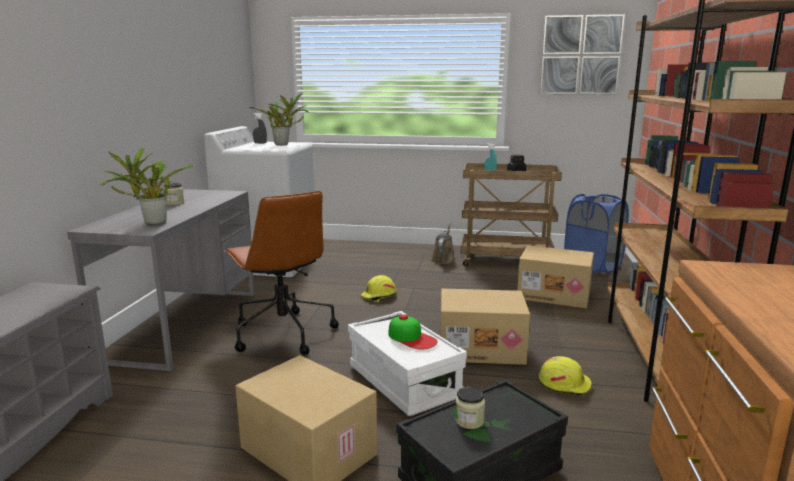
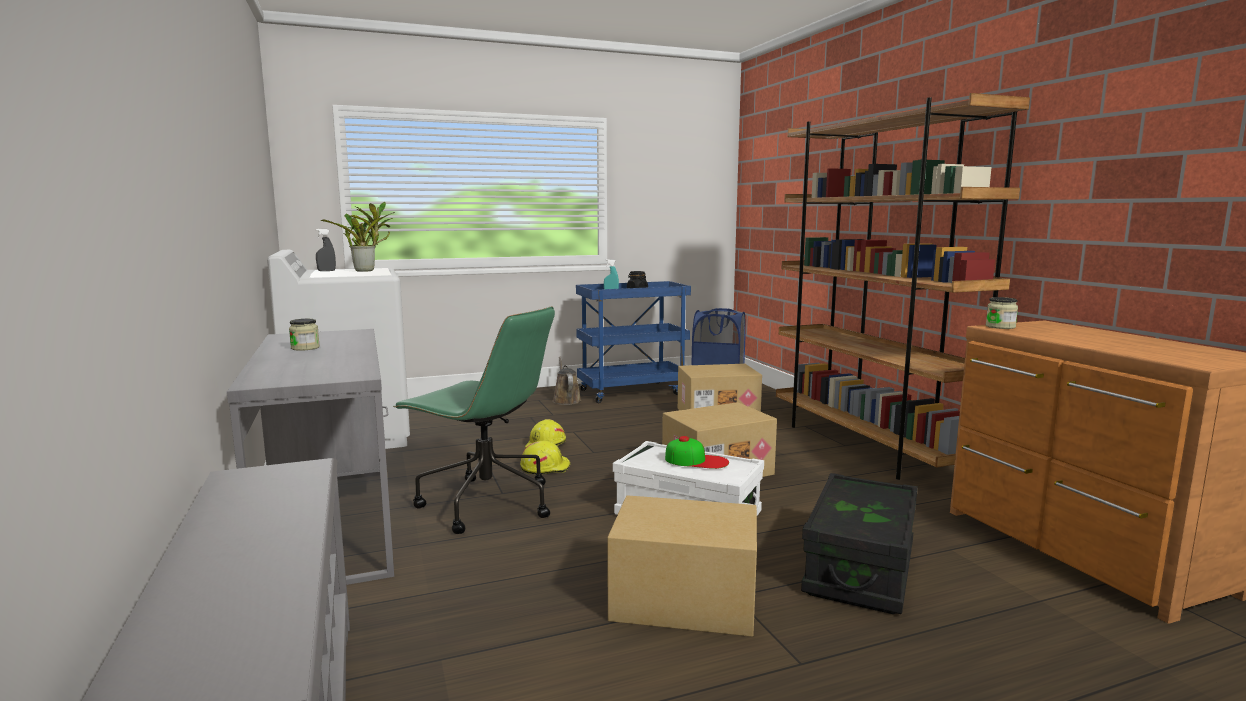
camera: 30 degrees left, 5 degrees down
(152, 223) = (340, 368): potted plant -> none
(282, 333) = (485, 503): brown office chair -> green office chair
(469, 421) = (852, 510): jar -> jar (1000, 327)
(506, 260) = (632, 392): brown cart -> blue cart
(564, 384) = (825, 482): yellow hard hat -> yellow hard hat (545, 467)
(580, 55) = (677, 165): picture -> none

